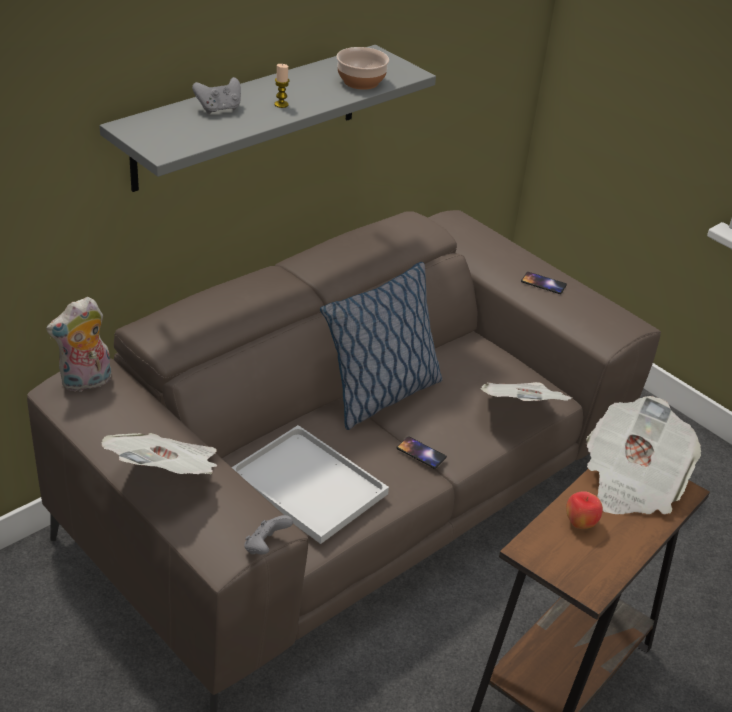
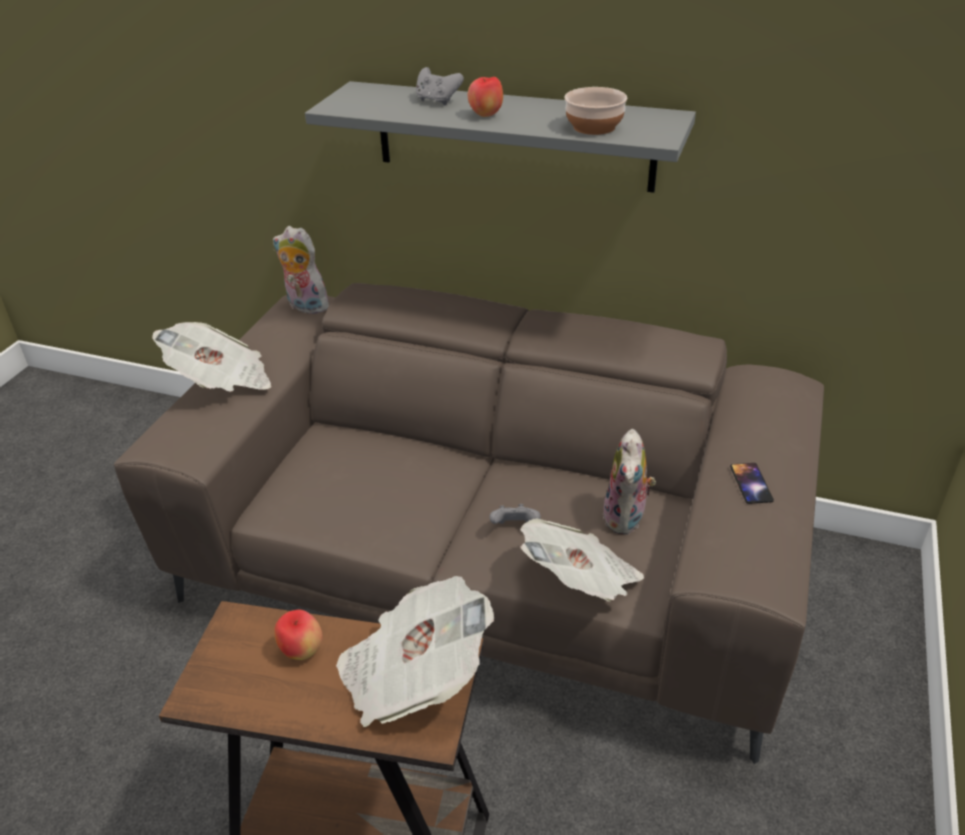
camera: 65 degrees right, 0 degrees up
(266, 547) = (163, 461): grey game controller -> grey game controller (514, 527)
(281, 104) = (485, 115): candle -> apple
(305, 484) = (338, 480): white tray -> none
(381, 396) = (508, 476): pillow -> none
(421, 453) = (448, 535): phone -> none
(476, 364) = (626, 519): none -> plush toy

